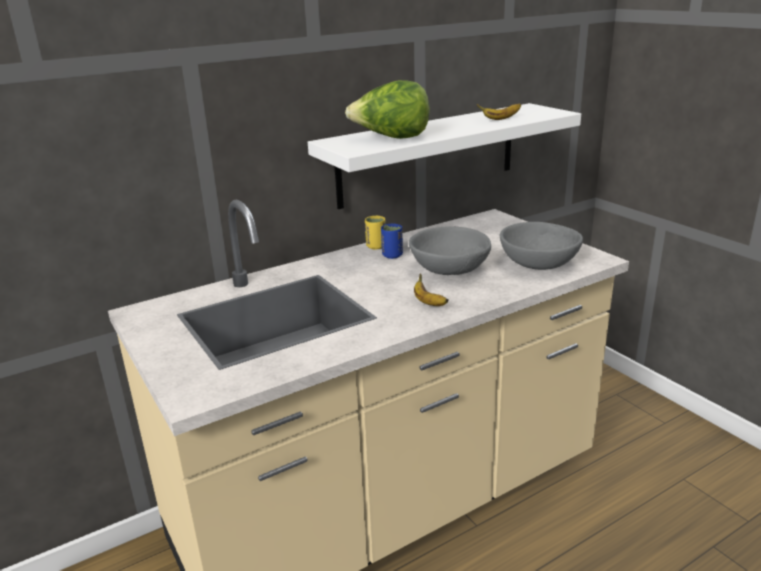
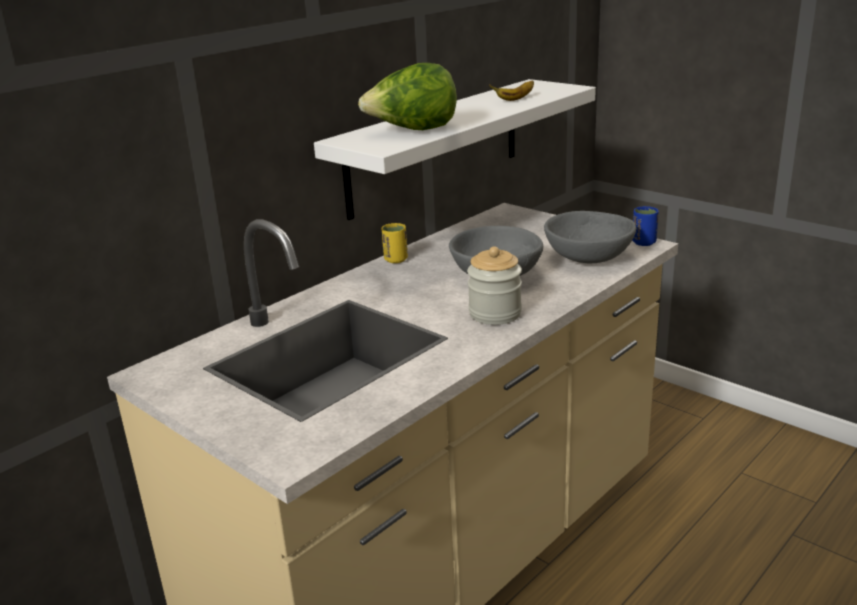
camera: 15 degrees left, 0 degrees up
(392, 255) = (421, 267): blue cup -> blue cup (643, 242)
(428, 302) = (495, 313): banana -> jar

